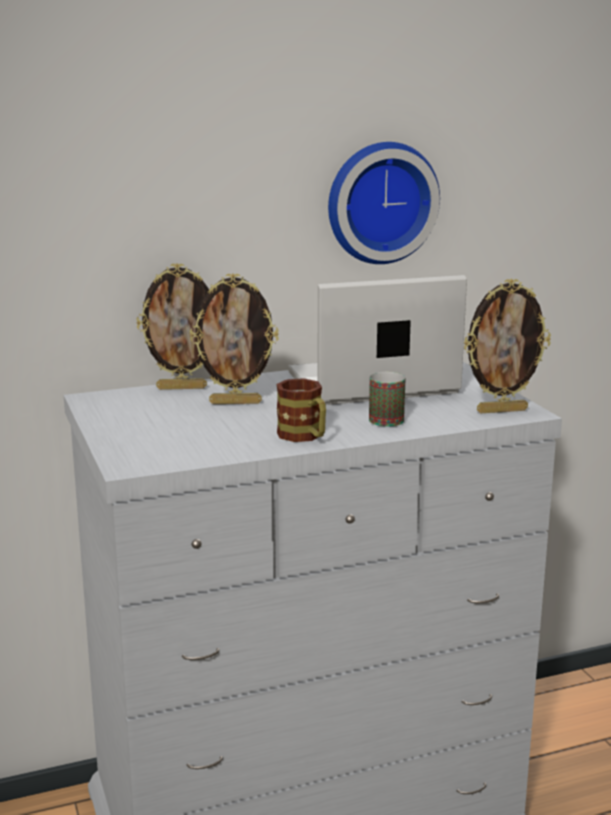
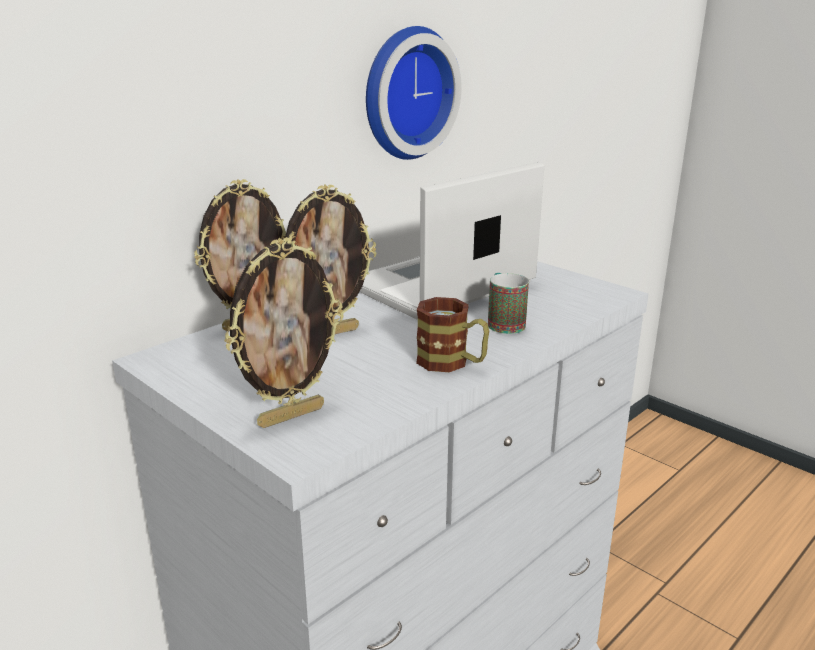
camera: 25 degrees left, 5 degrees up
(501, 410) = (591, 294): picture frame -> picture frame (291, 415)

